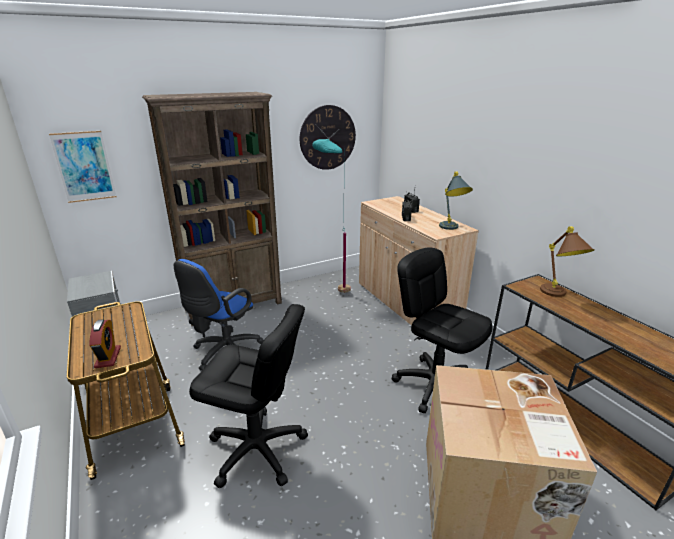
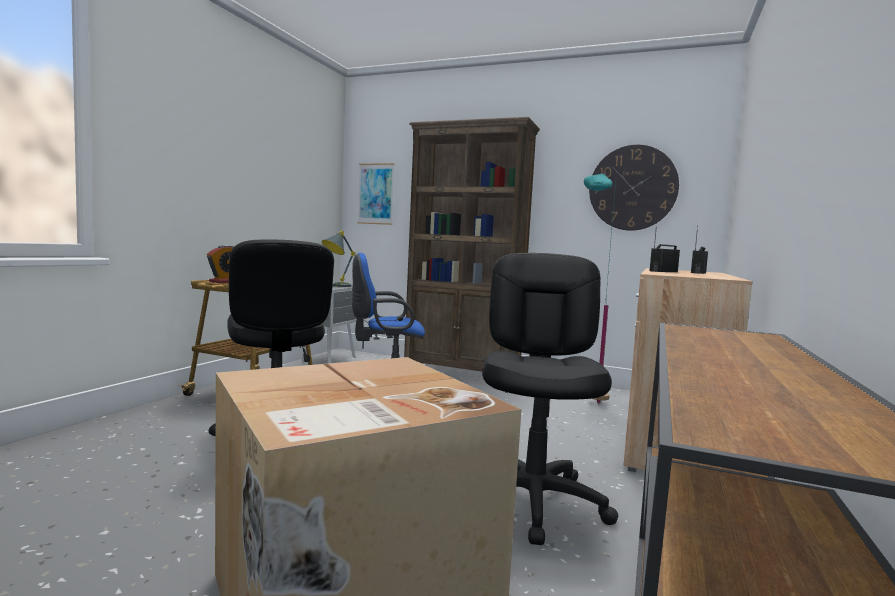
camera: 50 degrees right, 20 degrees down
(451, 229) = (703, 276): grey table lamp -> grey table lamp (336, 286)
(558, 295) = (741, 342): brown table lamp -> none

